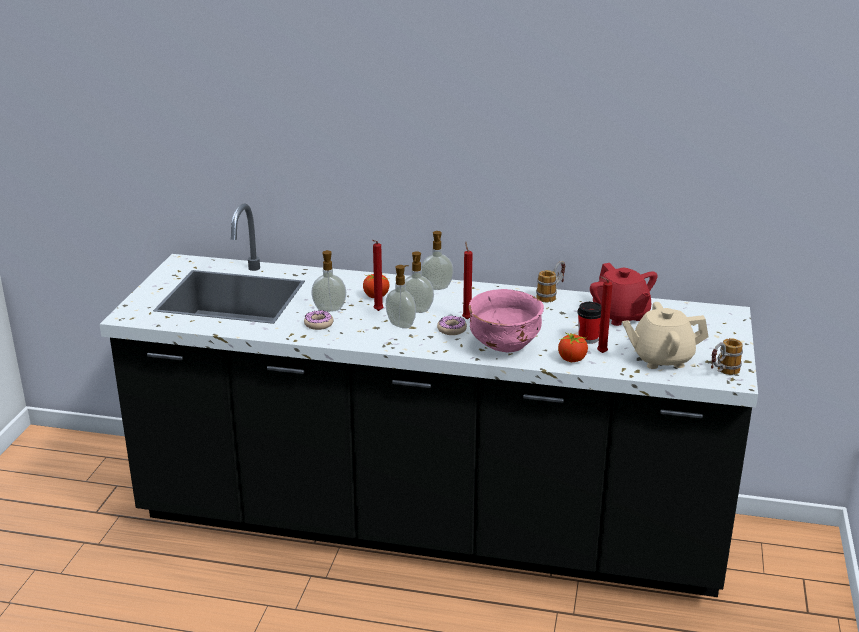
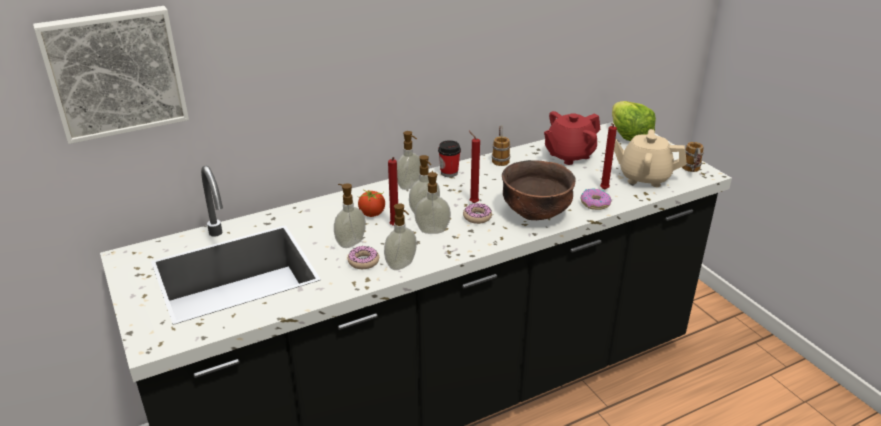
camera: 40 degrees left, 5 degrees up
(204, 110) = (115, 72): none -> picture
(340, 337) = (401, 265): none -> soap dispenser
(505, 346) = (536, 213): pink bowl -> brown bowl
(572, 359) = (595, 203): tomato -> donut
(588, 339) = (578, 182): cup -> cup (449, 173)
(620, 315) = (569, 155): red teapot -> red teapot turned 120 degrees clockwise
(661, 358) = (644, 177): beige teapot -> beige teapot turned 60 degrees clockwise
(718, 321) = (629, 135): none -> lettuce

